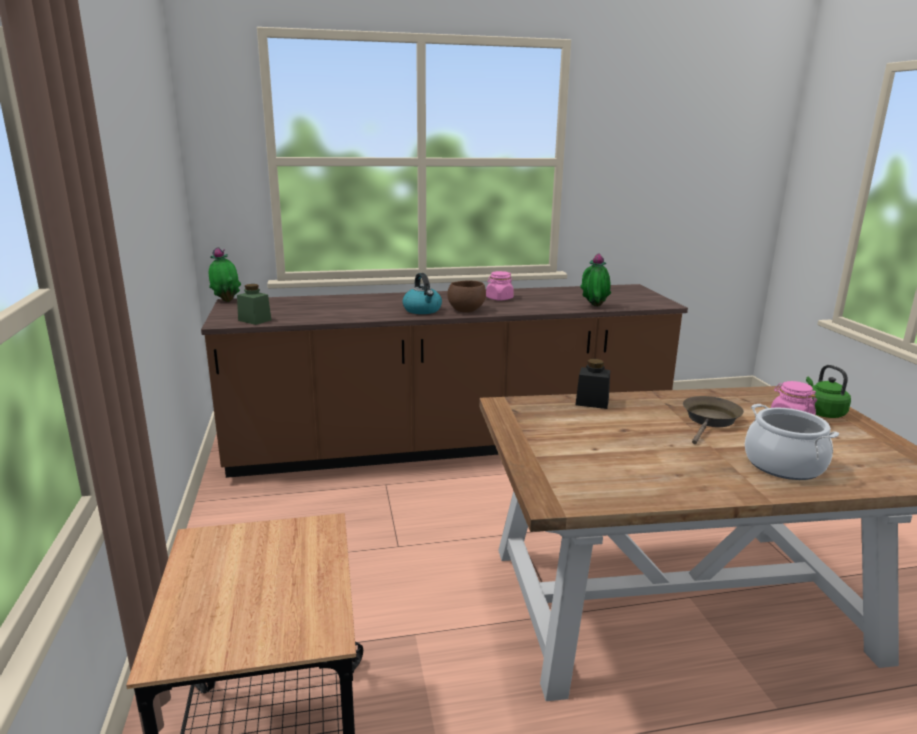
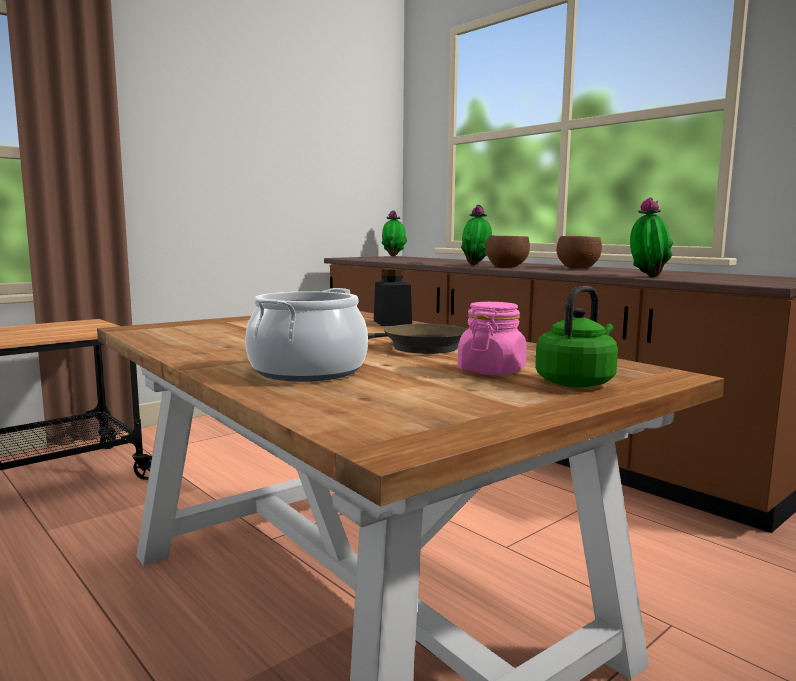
camera: 60 degrees right, 10 degrees down
(254, 320) = (361, 258): green jar -> none
(422, 310) = (476, 265): kettle -> potted plant
(499, 298) = (578, 268): pink jar -> brown bowl

